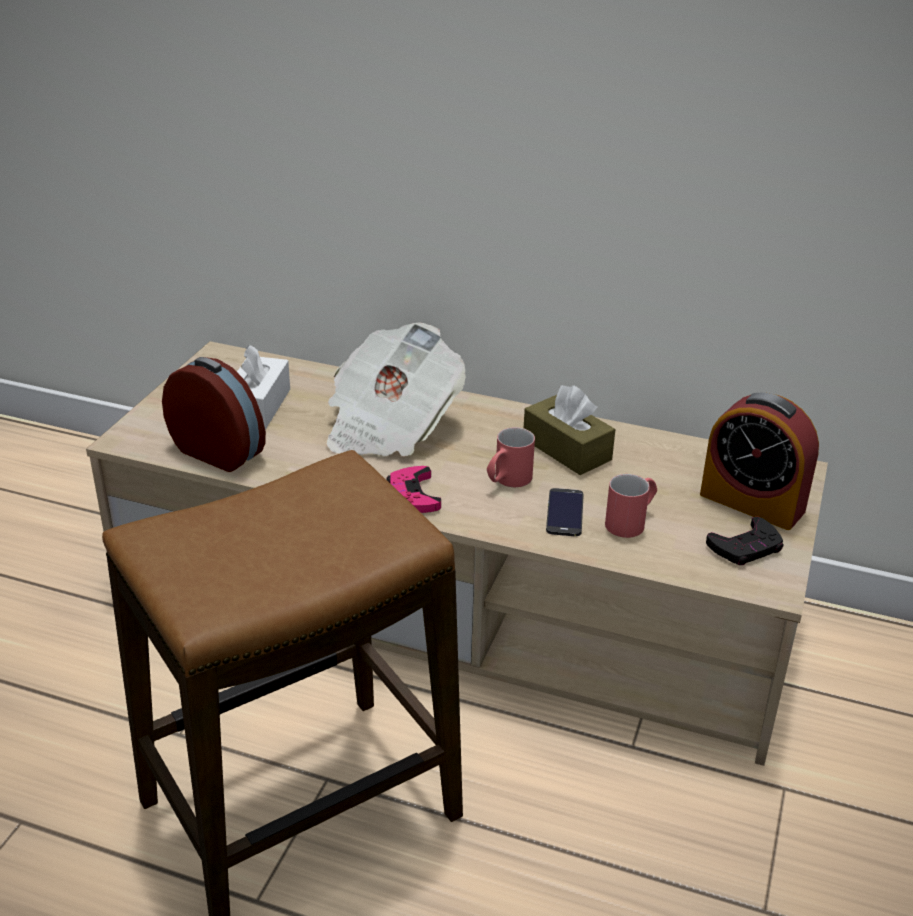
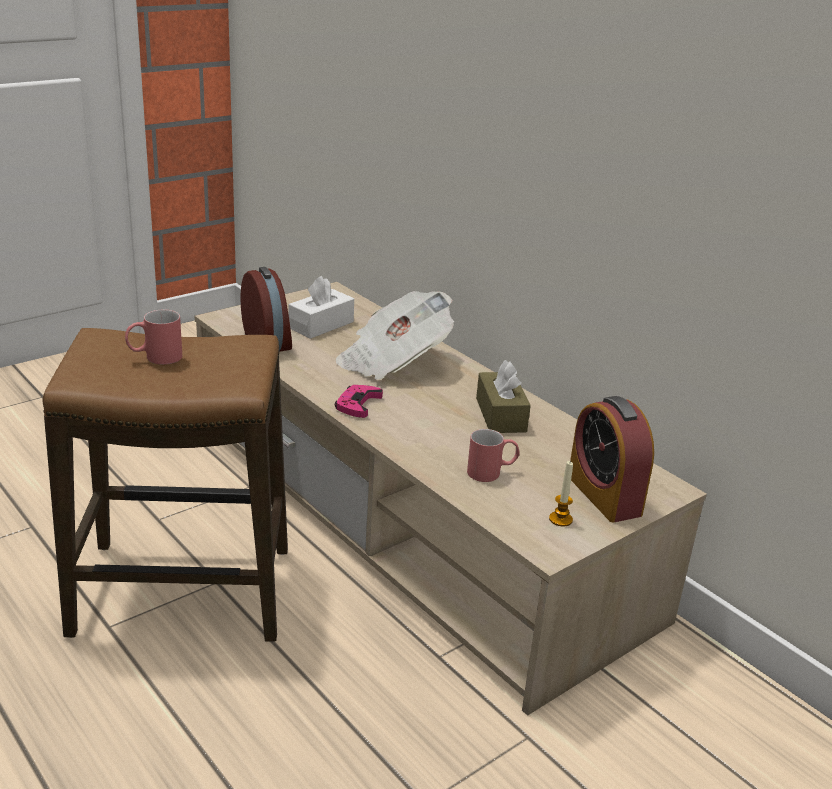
camera: 30 degrees right, 5 degrees down
(507, 481) = (432, 418): red mug -> red mug (154, 358)
(564, 513) = (449, 450): phone -> none
(745, 547) = (560, 519): black game controller -> candle

